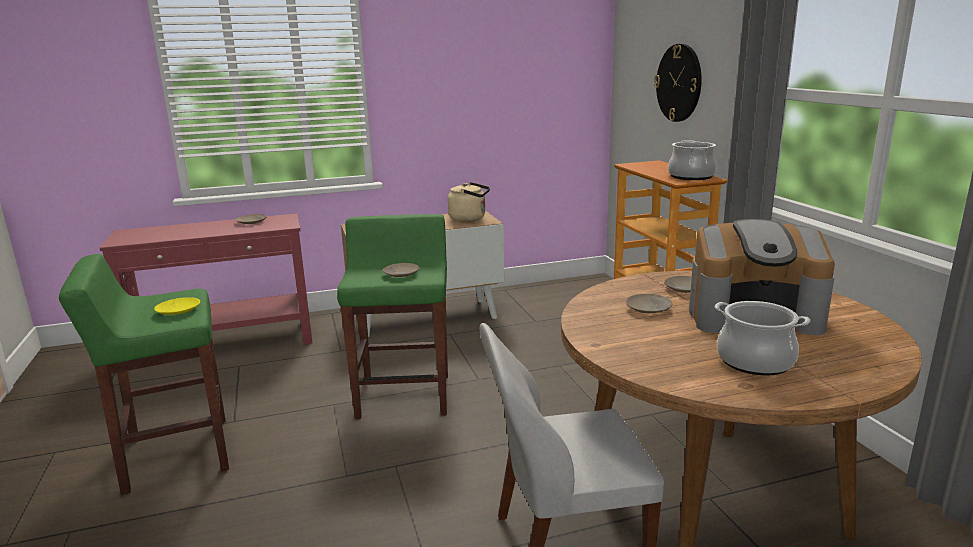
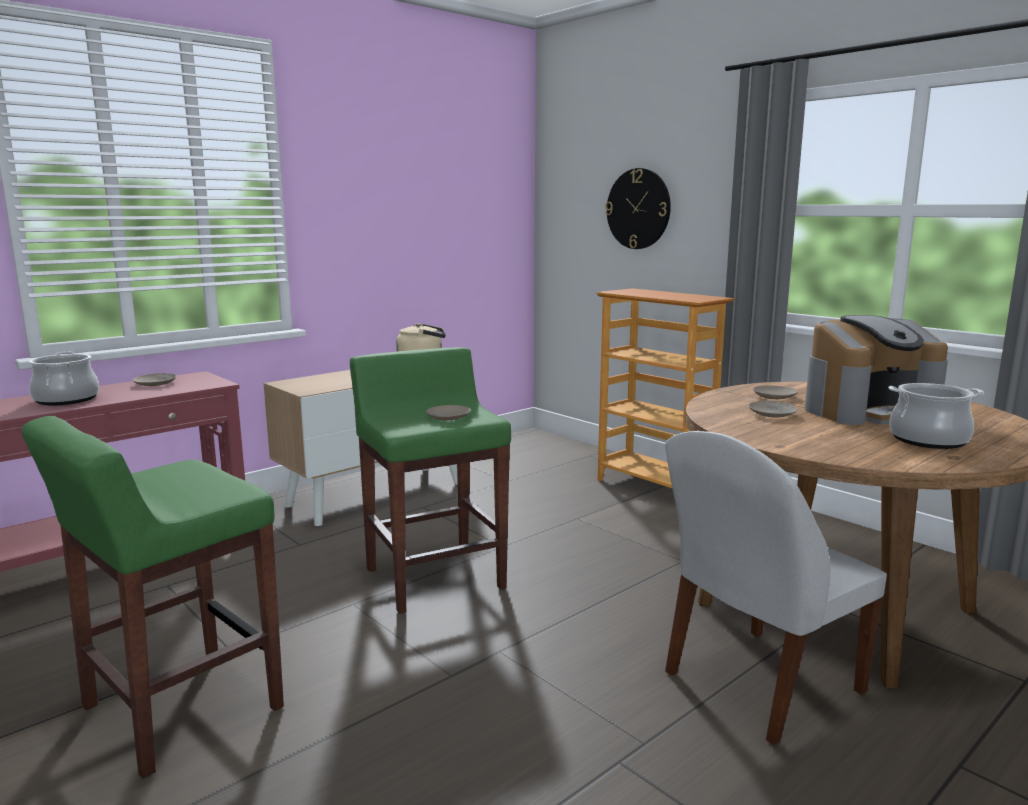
camera: 25 degrees left, 5 degrees down
(178, 311) = (205, 485): yellow plate -> none
(691, 176) = (696, 297): cooking pot -> cooking pot (67, 399)

